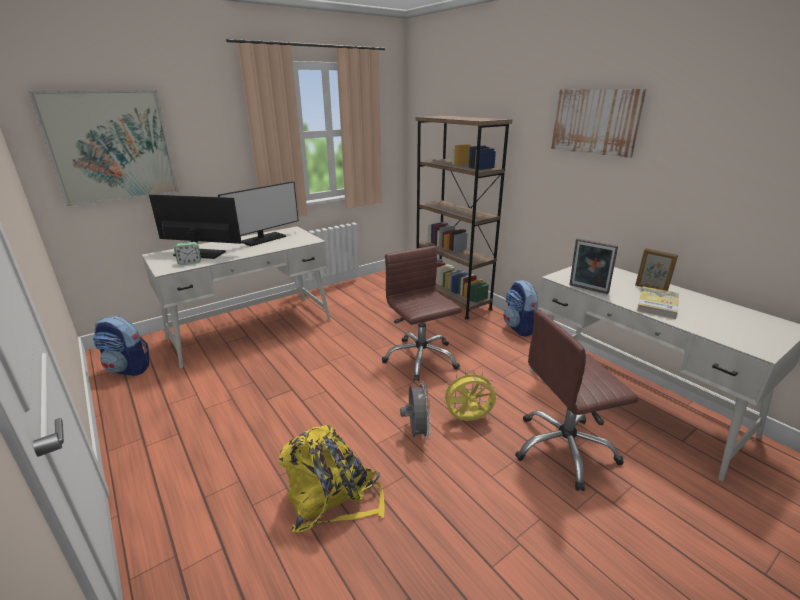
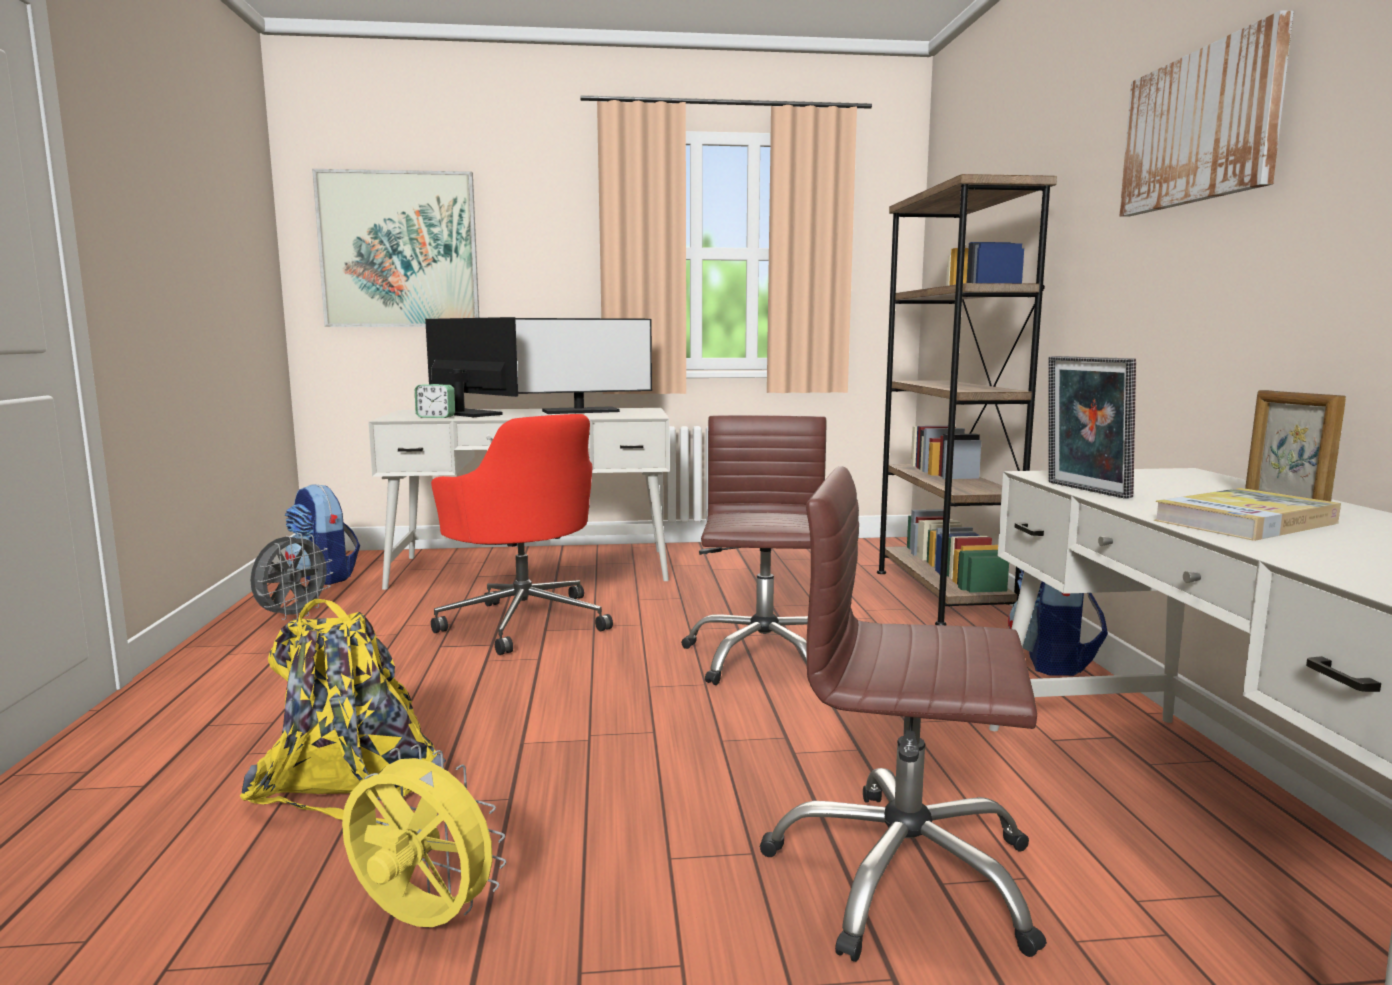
camera: 30 degrees right, 15 degrees down
(290, 368) = (524, 621): none -> red office chair
(416, 433) = (612, 750): grey fan -> grey fan (293, 616)
(468, 420) = (739, 762): yellow fan -> yellow fan (420, 923)

